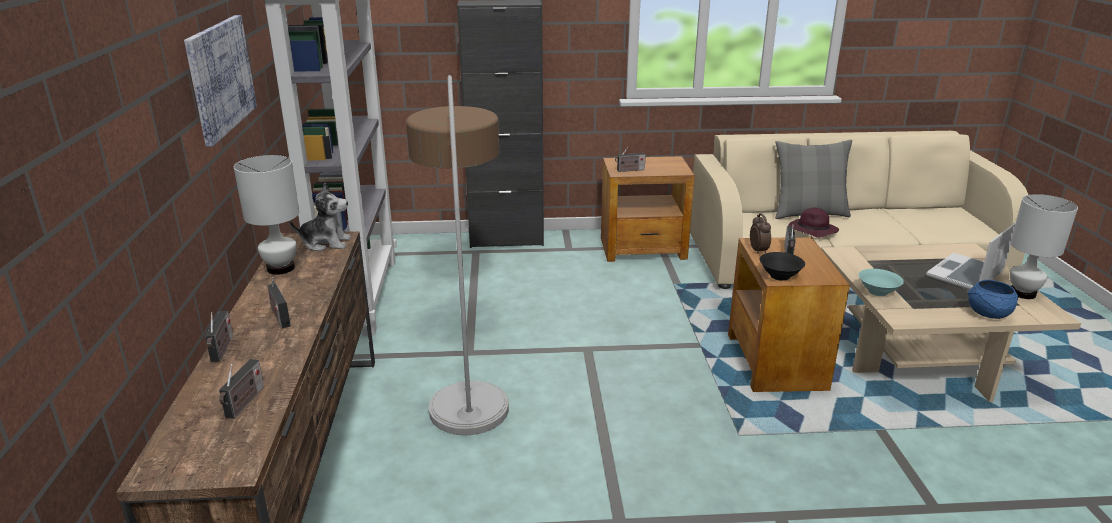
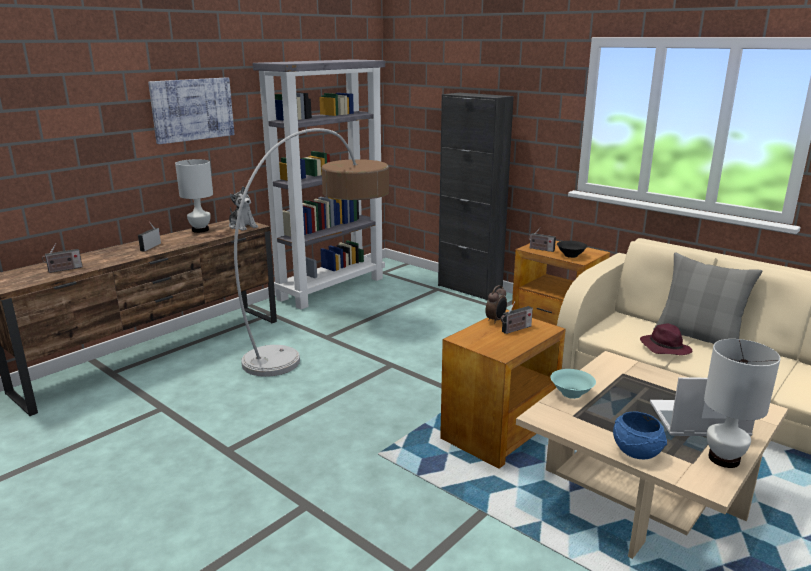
camera: 45 degrees right, 5 degrees down
(222, 349) = (106, 250): radio -> none
(780, 276) = (468, 338): black bowl -> black bowl (571, 255)

